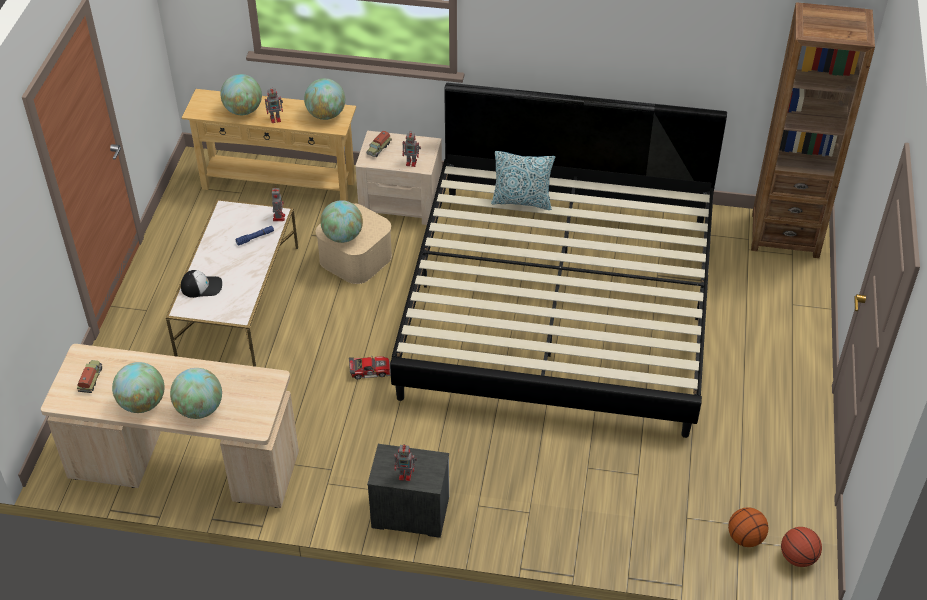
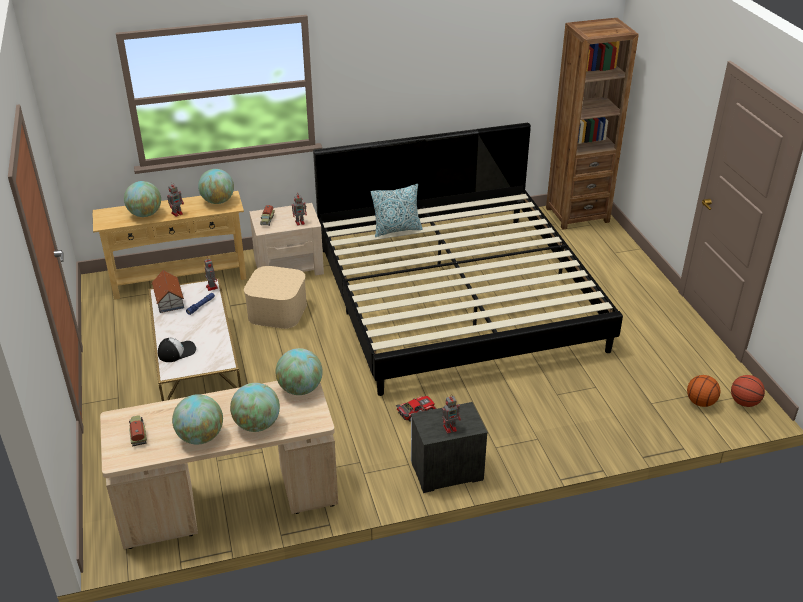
camera: 25 degrees left, 10 degrees down
(228, 220) = (169, 300): none -> toy house
(343, 236) = (270, 289): globe -> globe (300, 389)
(370, 369) = (342, 382): toy car -> toy car (415, 410)

